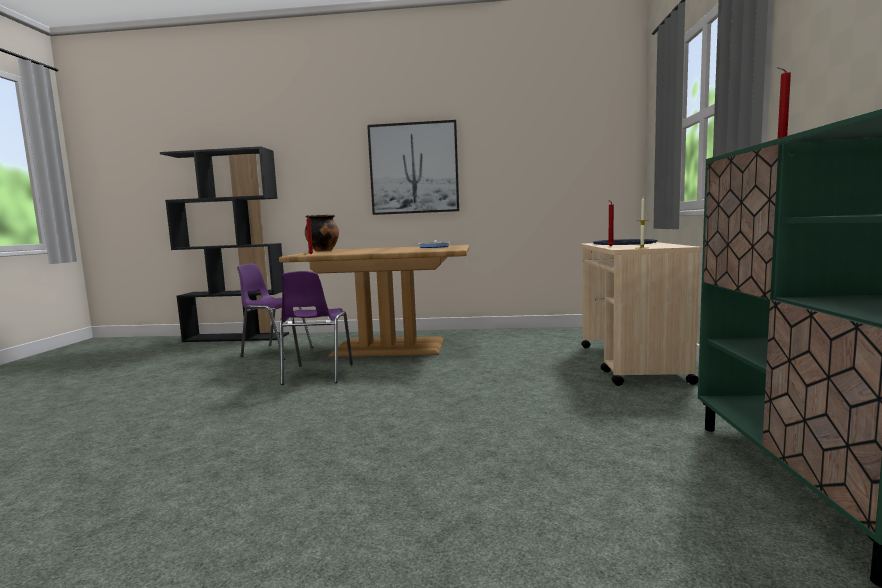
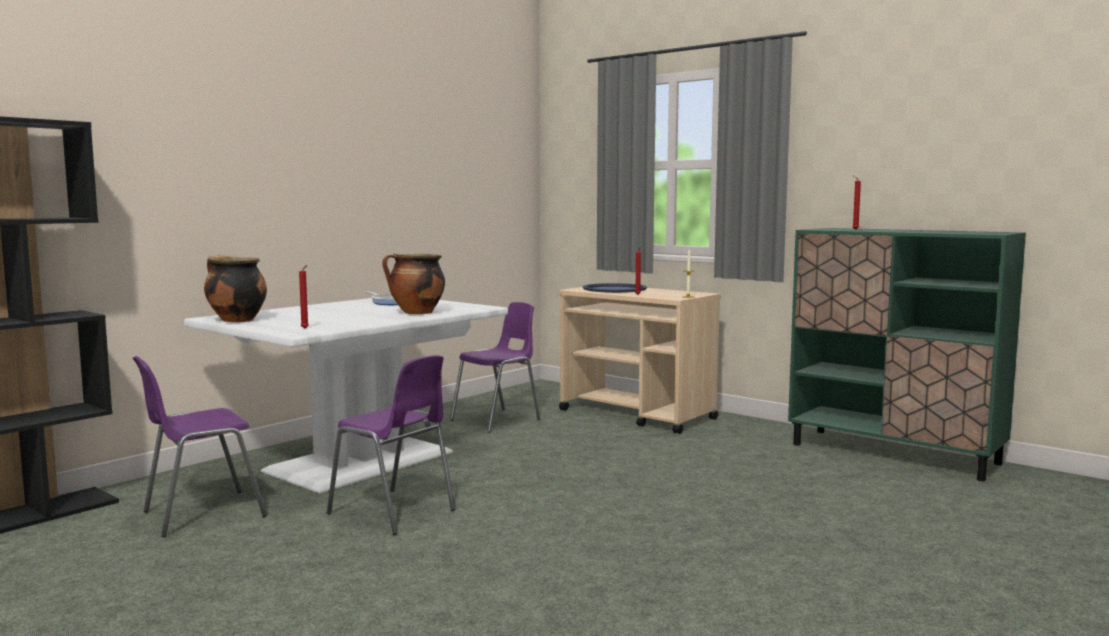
camera: 55 degrees left, 0 degrees up
(389, 347) = (358, 461): brown dining table -> white dining table
(399, 250) = (416, 313): none -> cooking pot
(414, 168) = (310, 179): picture -> none
(523, 344) = (498, 420): none -> purple chair

